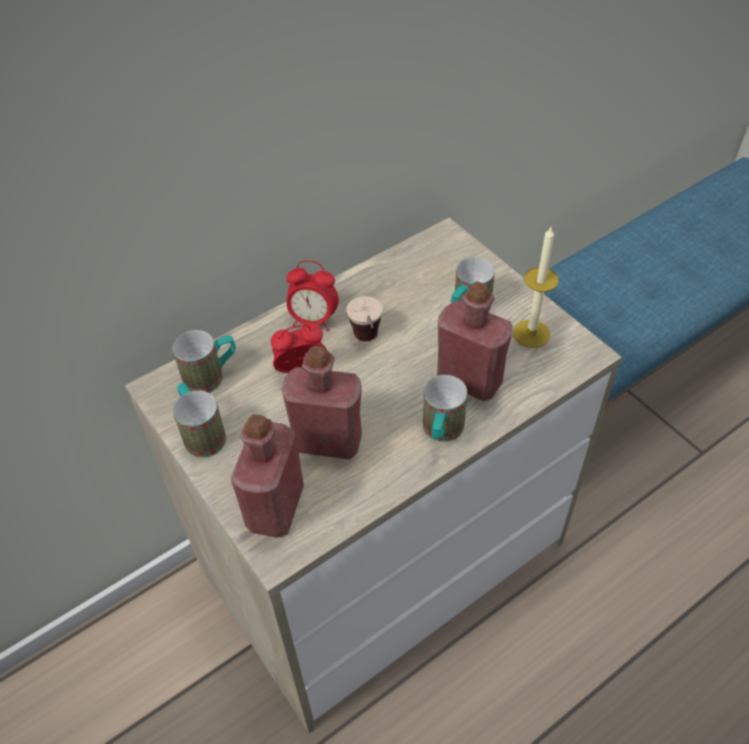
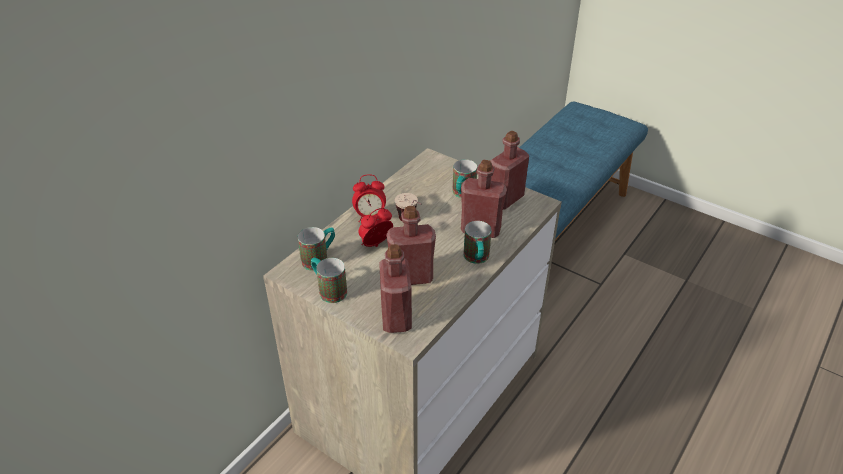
camera: 20 degrees left, 10 degrees down
(531, 333) = (505, 199): candle -> red bottle

